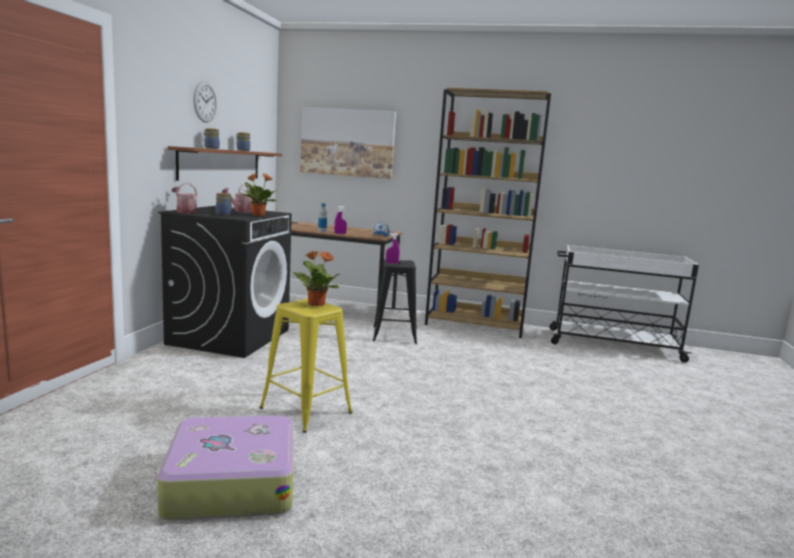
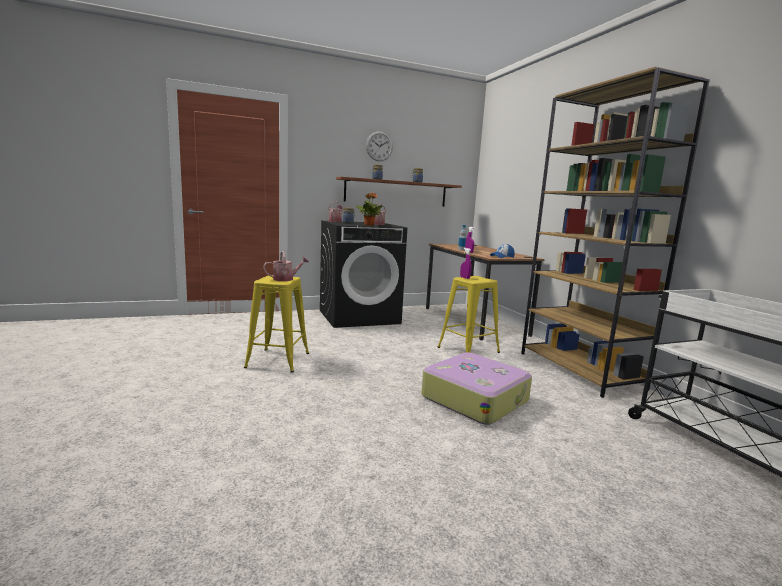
camera: 55 degrees right, 0 degrees up
(231, 482) = (163, 368): suitcase -> suitcase (474, 398)
(316, 304) = (286, 279): potted plant -> watering can
(347, 142) = (516, 172): picture -> none
(394, 335) = (468, 350): black stool -> yellow stool

